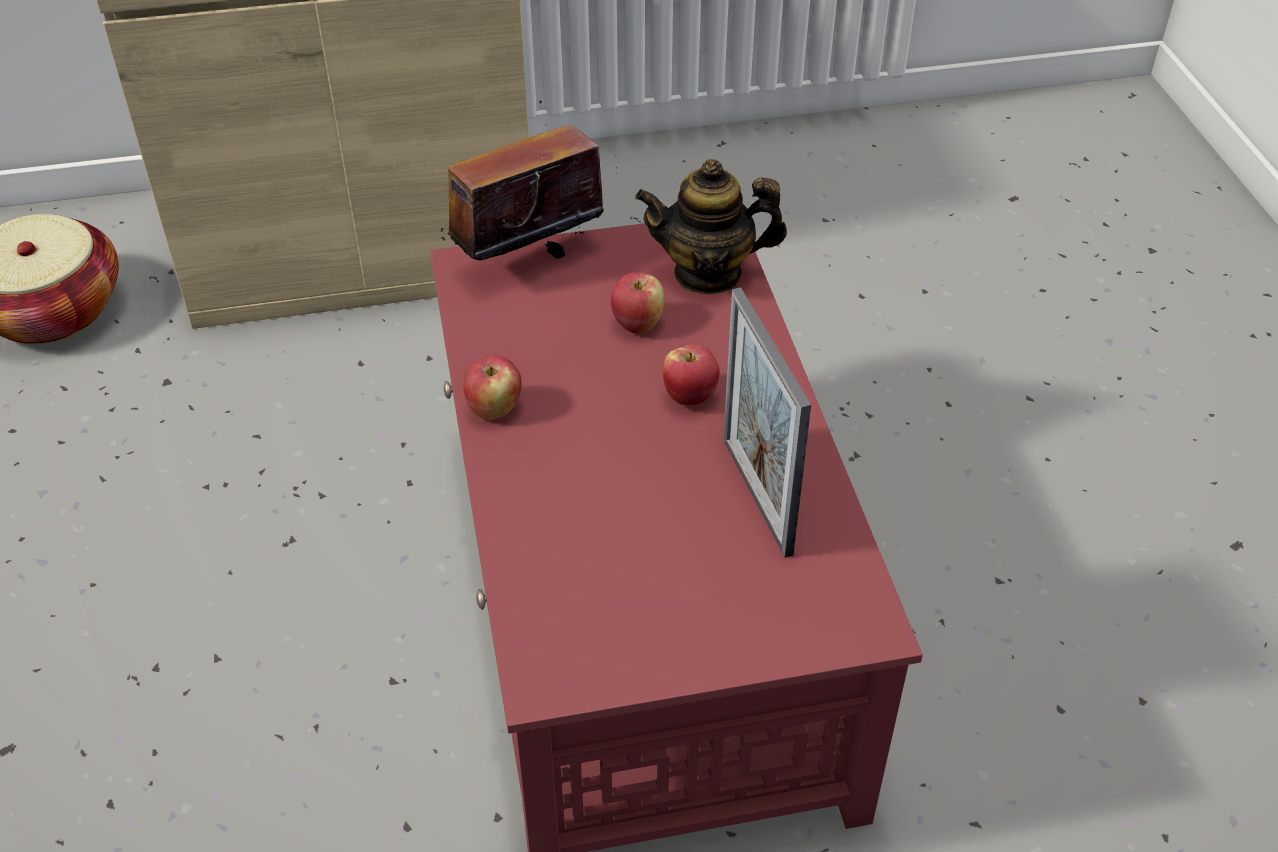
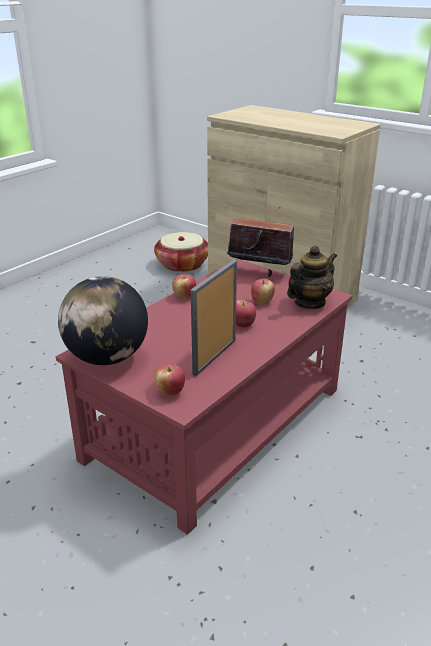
camera: 50 degrees right, 15 degrees down
(604, 645) = (107, 358): none -> globe
(708, 273) = (309, 303): teapot -> teapot turned 90 degrees clockwise
(810, 617) = (170, 392): none -> apple

